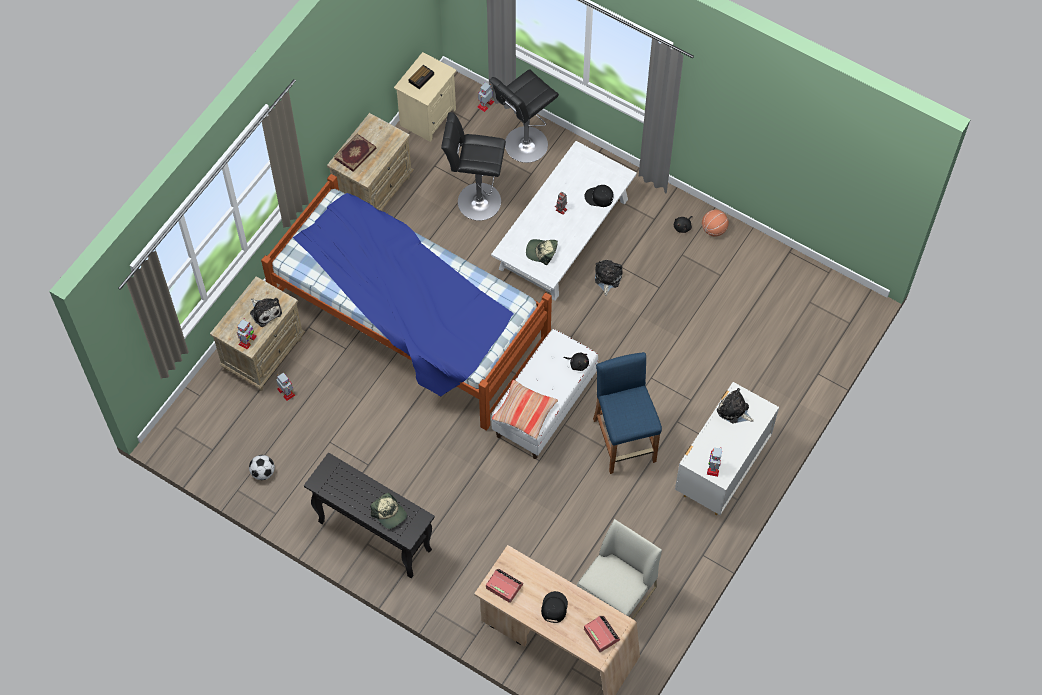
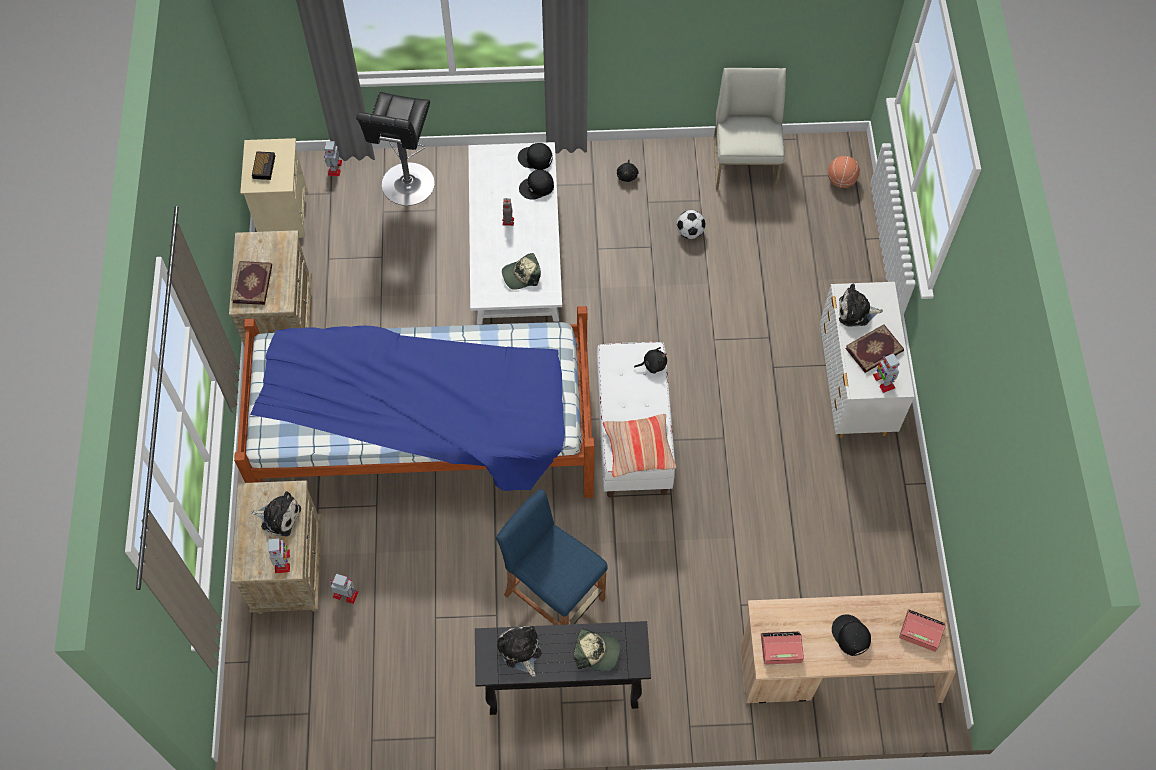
camera: 35 degrees left, 0 degrees up
(263, 472) = (386, 700): football -> football (690, 232)
(475, 201) = (399, 269): black stool -> none
(607, 278) = (593, 268): plush toy -> plush toy (520, 651)
(614, 177) = (535, 159): none -> black cap
(617, 595) = (857, 581): white chair -> white chair (745, 164)
(624, 440) = (738, 418): blue stool -> blue stool (554, 597)
(714, 229) = (658, 160): basketball -> basketball (841, 180)
(724, 443) = (874, 350): none -> book

